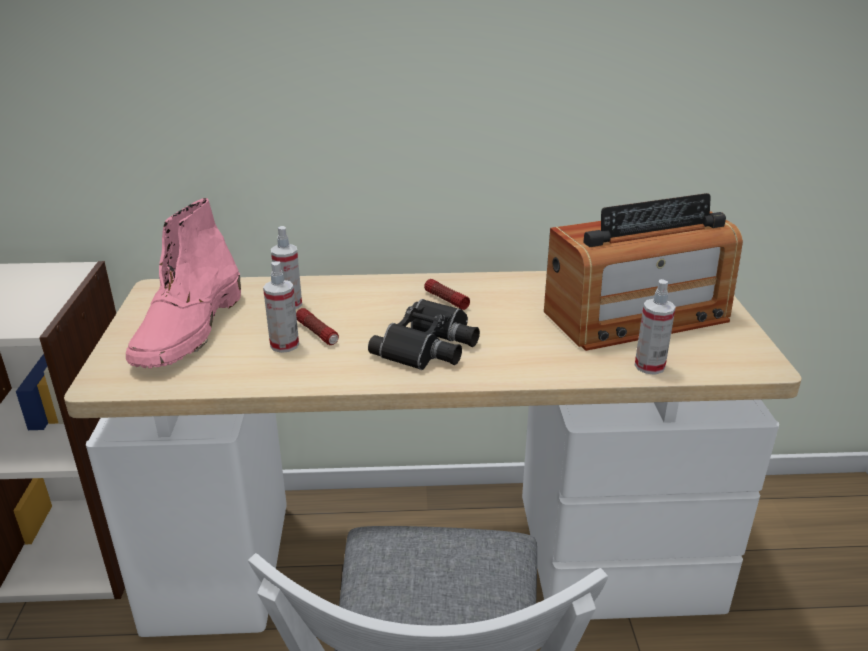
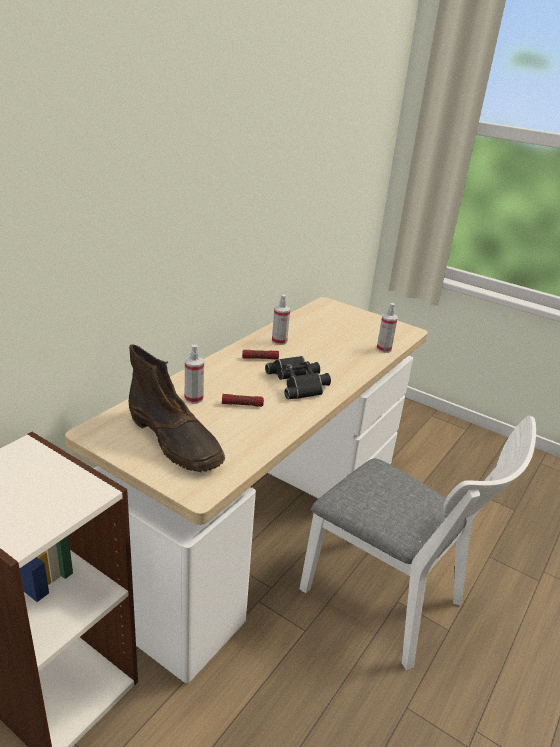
camera: 55 degrees left, 0 degrees up
(189, 330) = (175, 440): pink boot -> brown boot
(284, 345) = (241, 418): spray bottle -> spray bottle (279, 341)
(636, 316) = (341, 330): radio -> none

